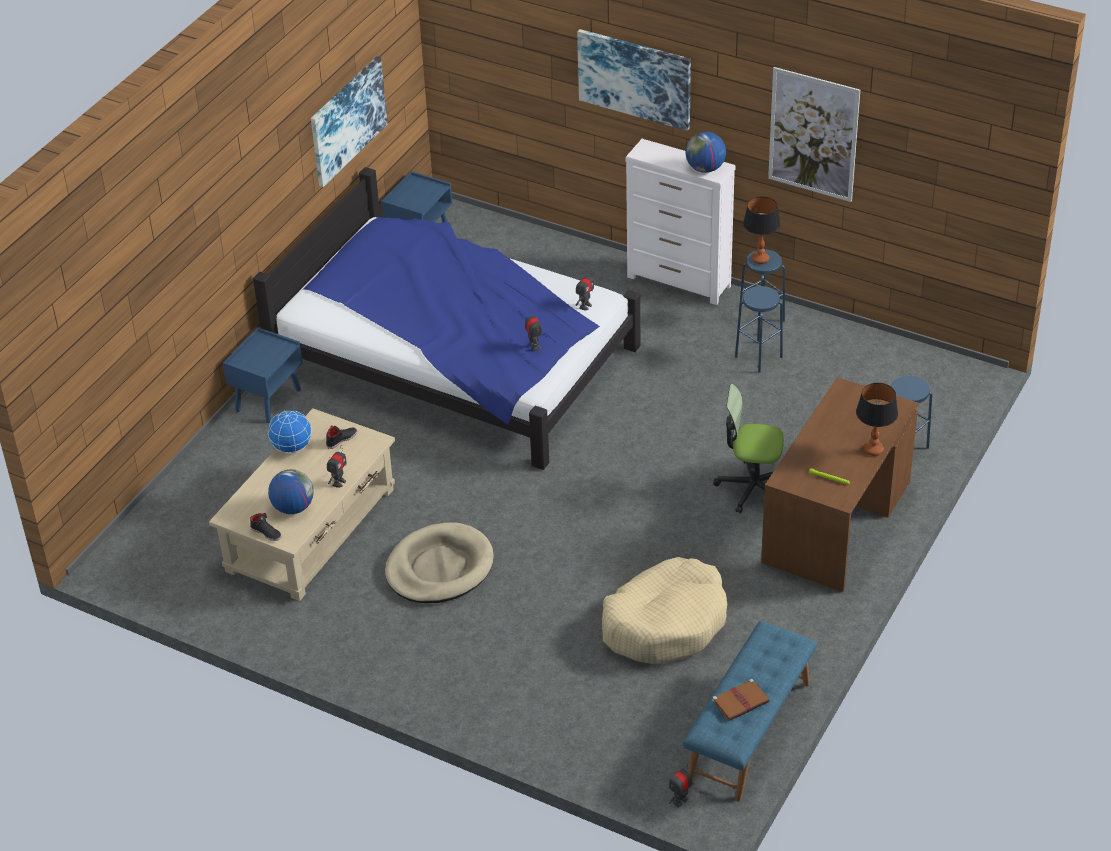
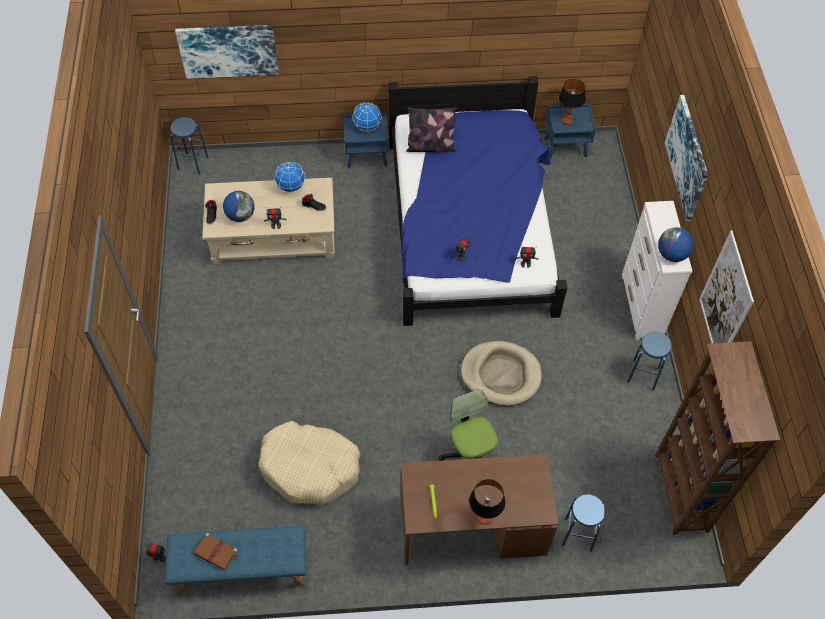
camera: 55 degrees right, 15 degrees up
(261, 352) = (367, 127): none -> globe
(347, 120) = (531, 37): picture -> picture (228, 50)
(355, 306) = (430, 146): none -> pillow
(439, 568) = (282, 317): beige dog bed -> beige dog bed (501, 375)
(758, 357) = (603, 393): blue stool -> blue stool (193, 163)
(760, 259) = (655, 340): table lamp -> table lamp (567, 121)
(913, 358) = (680, 493): none -> brown bookcase

